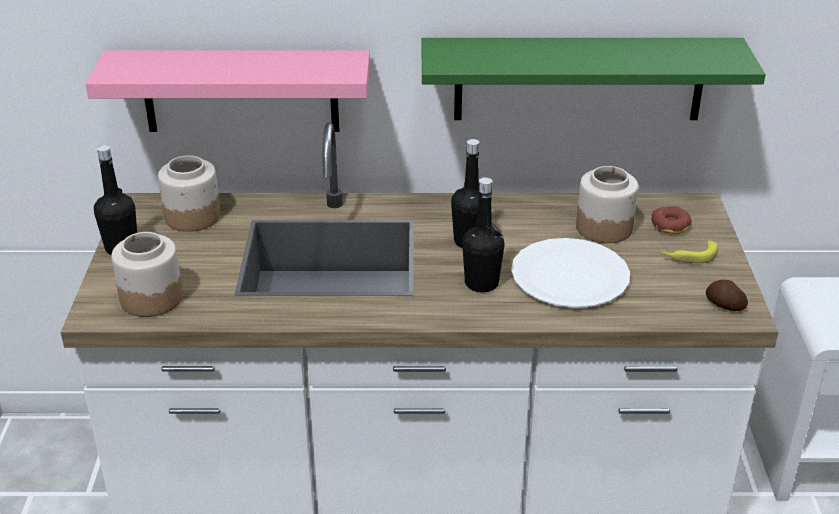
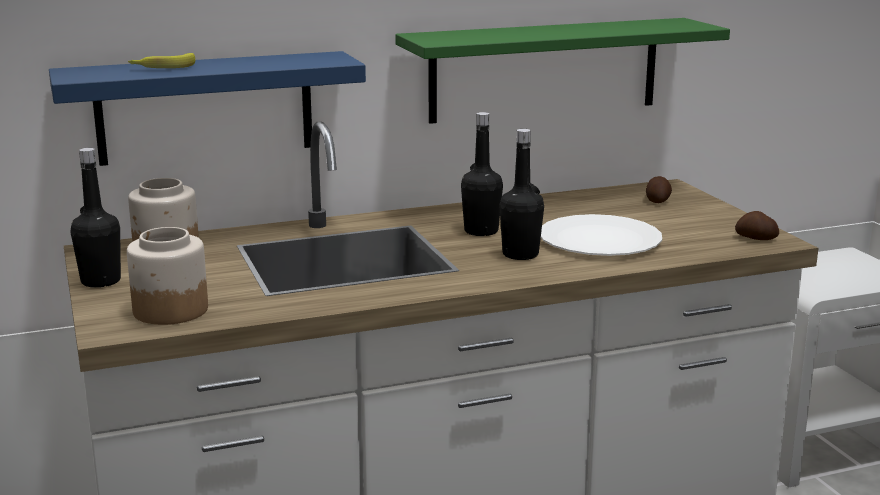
camera: 20 degrees left, 15 degrees down
(240, 91) = (205, 108): pink shelf -> blue shelf
(604, 227) = (599, 208): jar -> none
(670, 226) = (657, 200): donut -> potato
(688, 256) = (693, 215): banana -> banana (163, 67)

